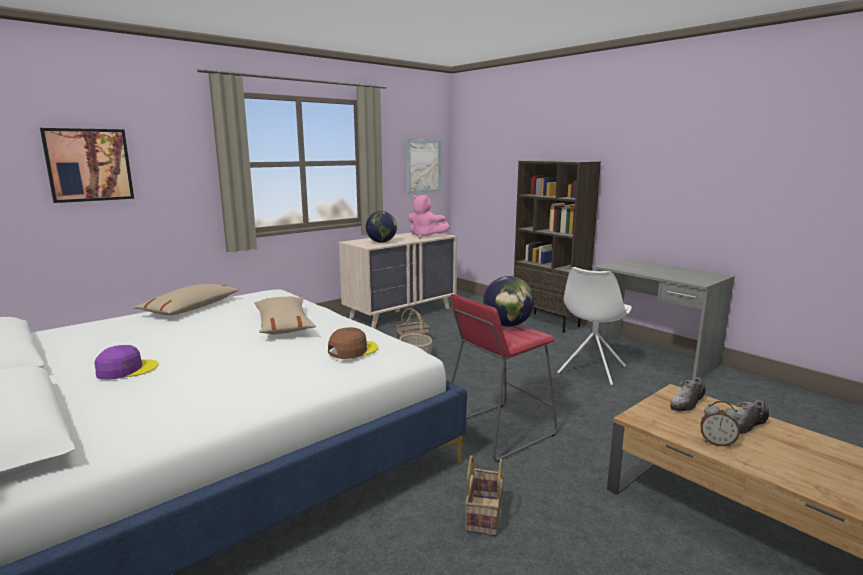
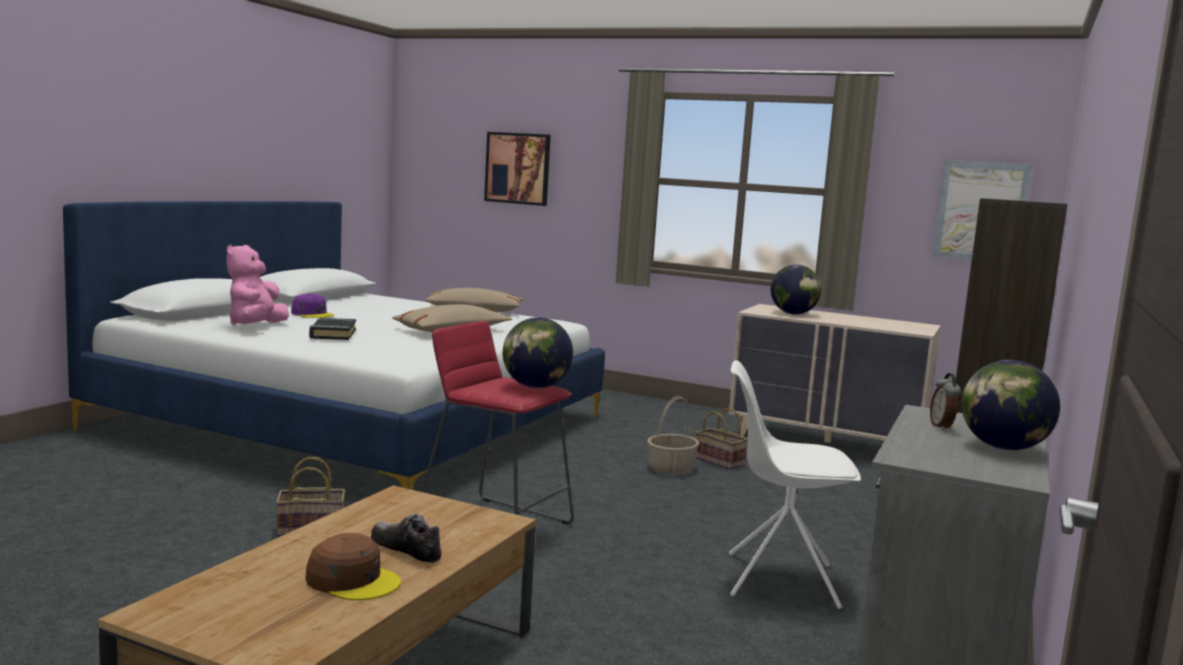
camera: 65 degrees right, 5 degrees down
(266, 367) = (333, 334): none -> black book
(352, 350) = (385, 345): brown cap -> brown cap (353, 580)
(425, 236) = (885, 325): pink plush toy -> pink plush toy (256, 326)
(670, 268) = (1003, 448): none -> globe
(686, 403) = (465, 523): shoe -> none
(717, 443) = (346, 530): alarm clock -> alarm clock (942, 427)

